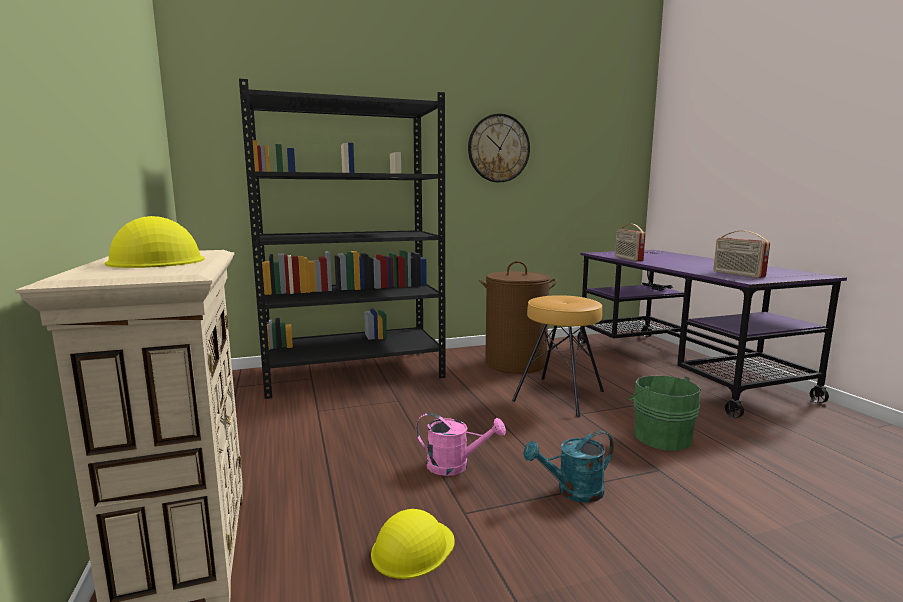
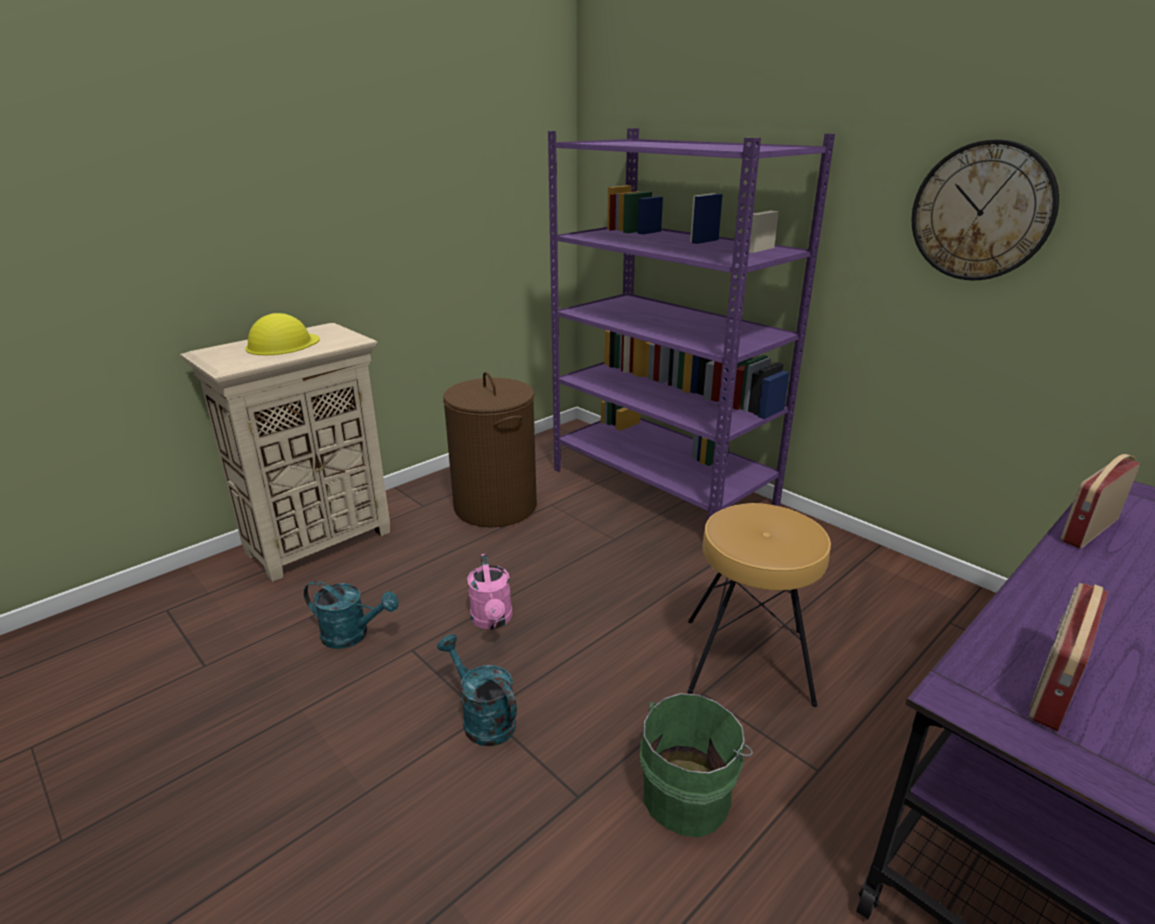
camera: 65 degrees right, 15 degrees up
(353, 372) = (661, 487): black bookcase -> purple bookcase
(412, 548) = (353, 635): yellow hard hat -> turquoise watering can
(515, 363) = (834, 592): brown laundry basket -> brown laundry basket (496, 506)

